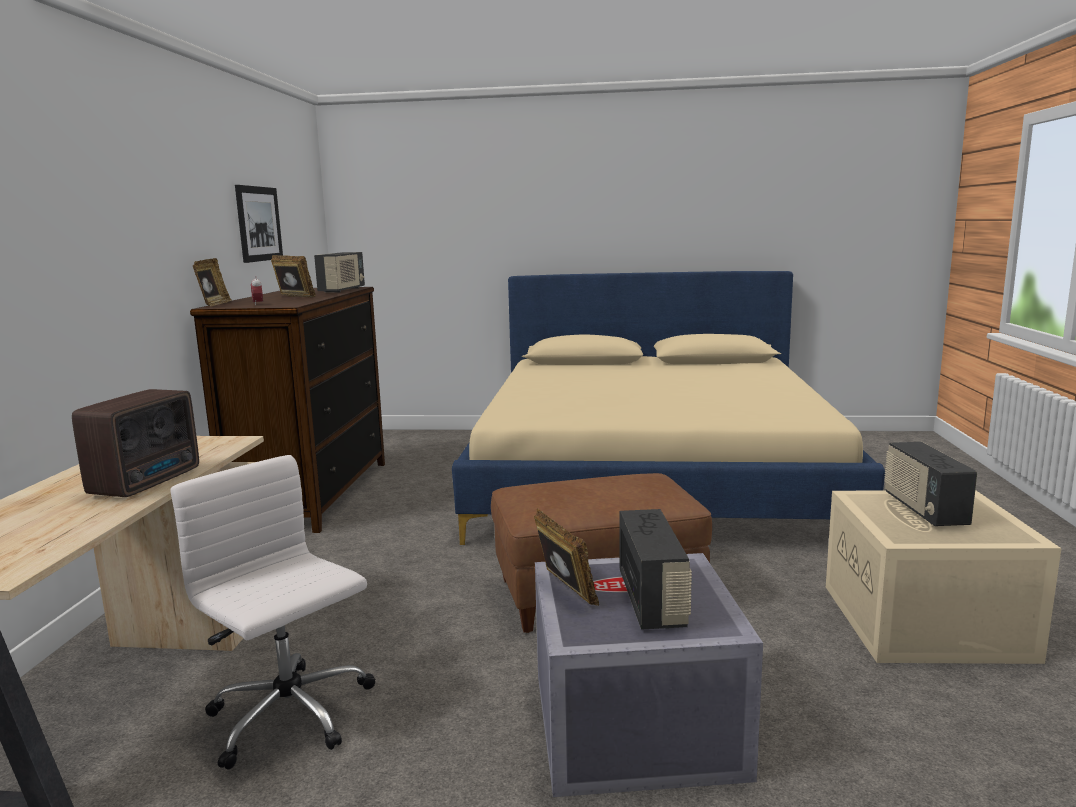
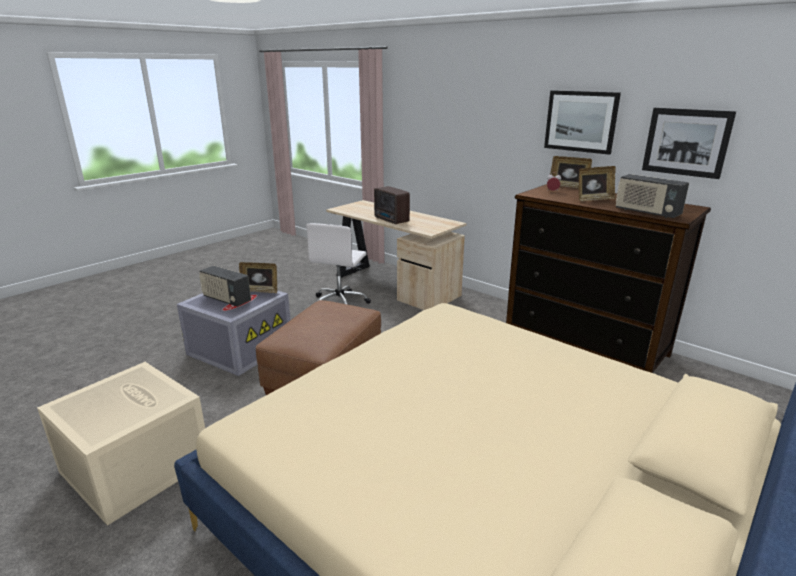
camera: 125 degrees right, 10 degrees up
(187, 206) = (580, 121): none -> picture
(291, 716) = (340, 302): white office chair -> white office chair turned 120 degrees clockwise
(923, 510) = (128, 404): radio -> none

